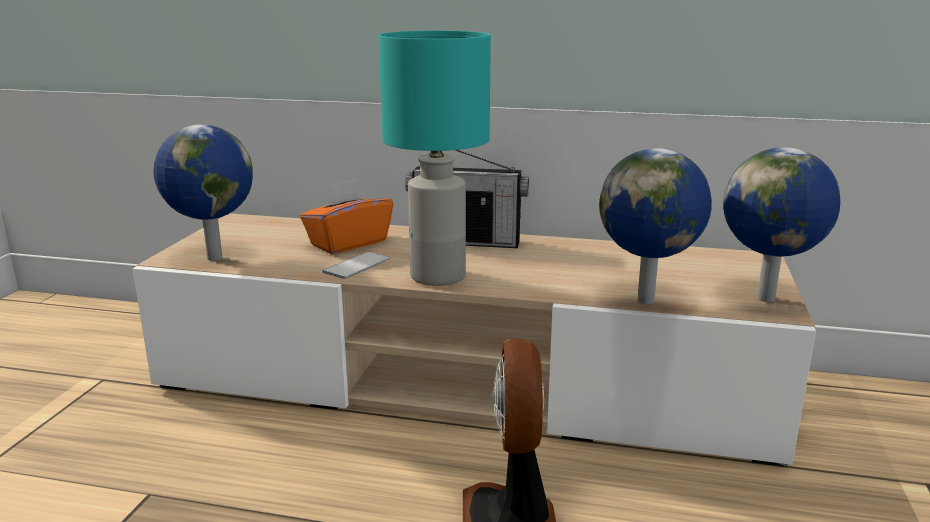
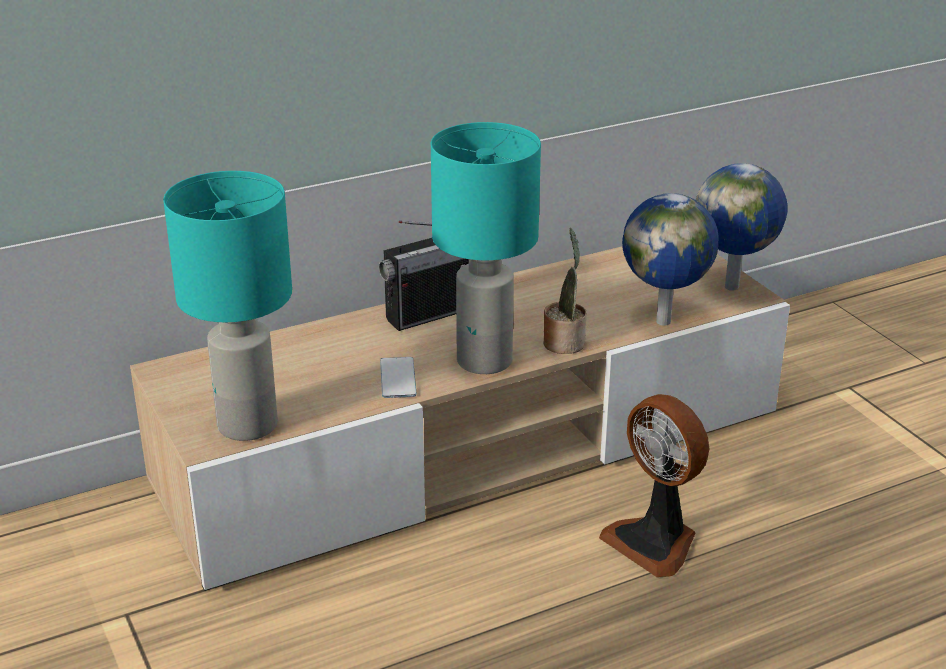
camera: 40 degrees left, 10 degrees up
(212, 258) = (247, 426): globe -> turquoise table lamp
(348, 243) = (339, 355): orange tissue box -> none
(526, 285) = (564, 342): none -> potted plant

